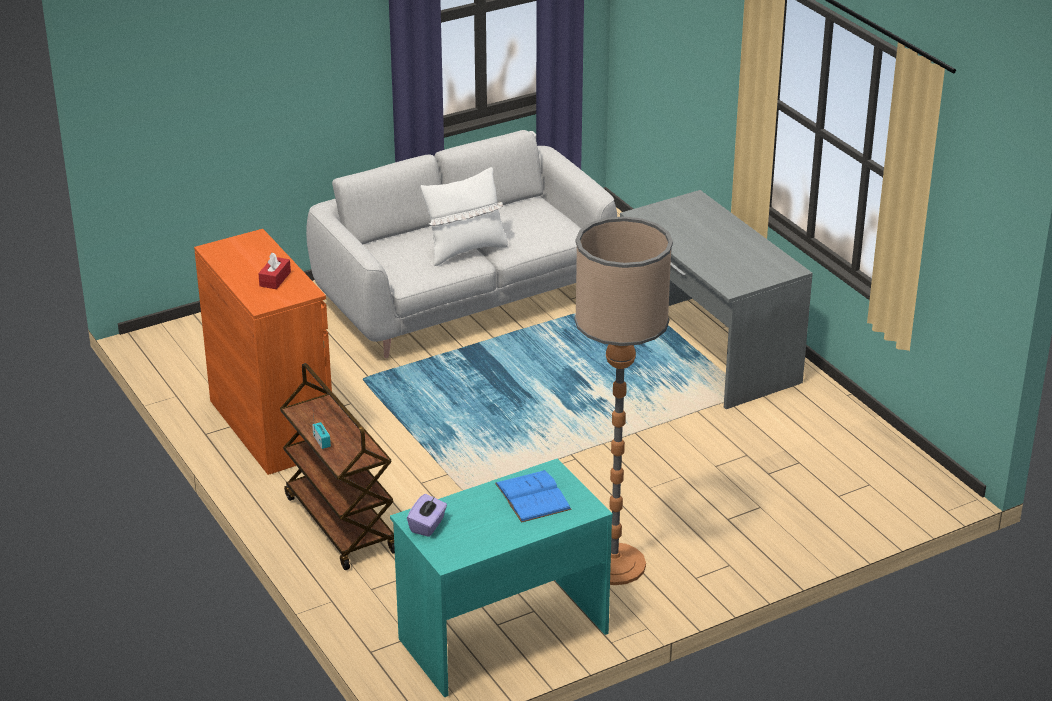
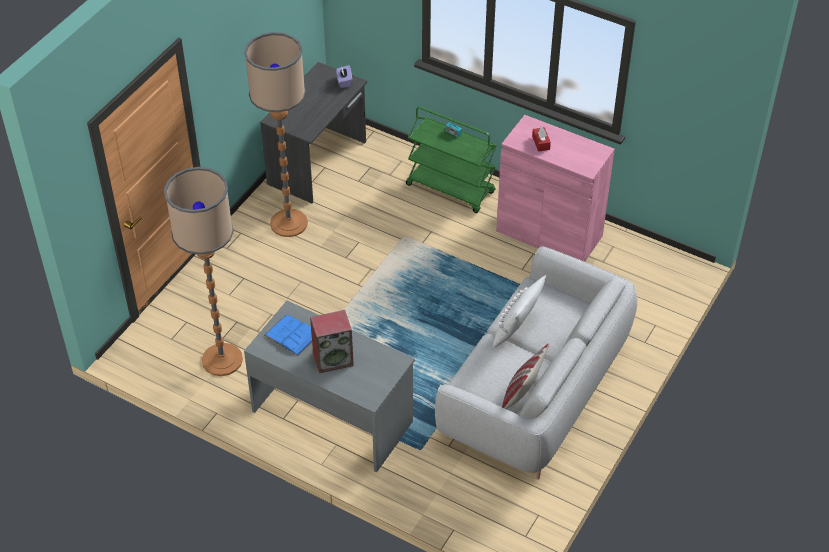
camera: 150 degrees right, 15 degrees up
(271, 426) = (549, 233): orange cabinet -> pink cabinet
(339, 524) = (451, 189): brown cart -> green cart
(501, 635) = (318, 163): turquoise desk -> grey desk
(514, 208) = (522, 393): none -> pillow
(532, 496) = (306, 115): blue book -> blue book (291, 335)
(711, 237) = (333, 358): none -> speaker
(811, 441) = (222, 359): none -> floor lamp

